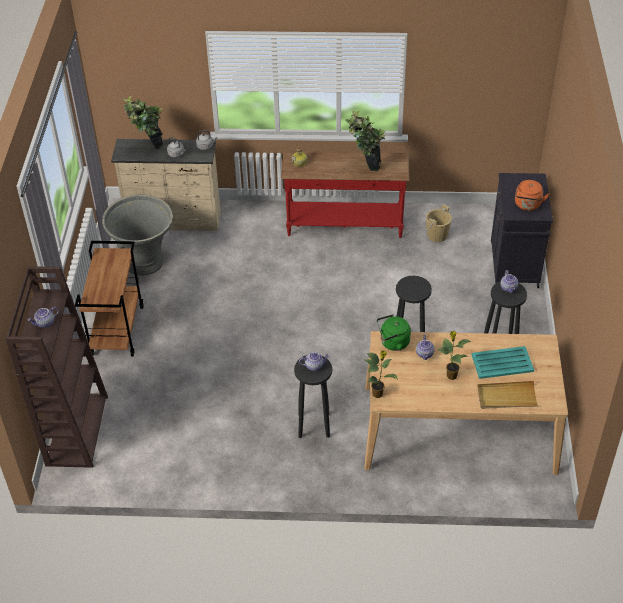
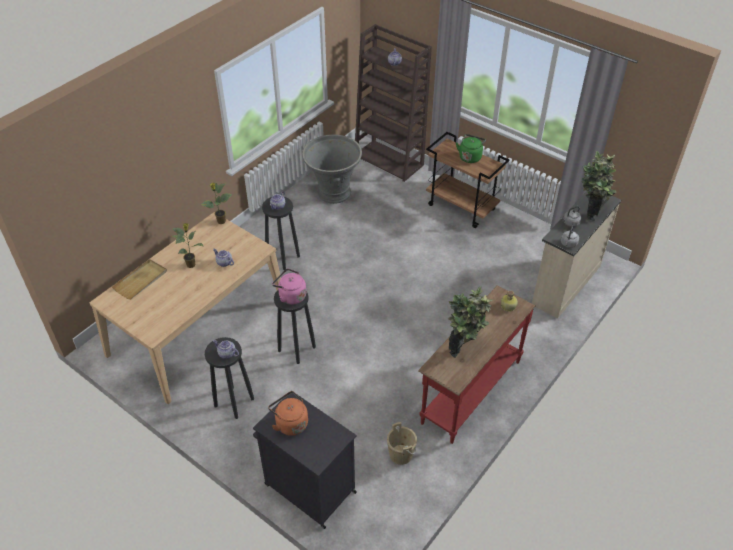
camera: 125 degrees right, 0 degrees up
(145, 262) = (524, 248): grey planter -> grey planter (333, 193)
(393, 343) = (252, 253): green kettle -> green kettle (470, 156)
(413, 287) = (291, 296): none -> pink kettle
(503, 363) = (167, 298): turquoise tray -> none

